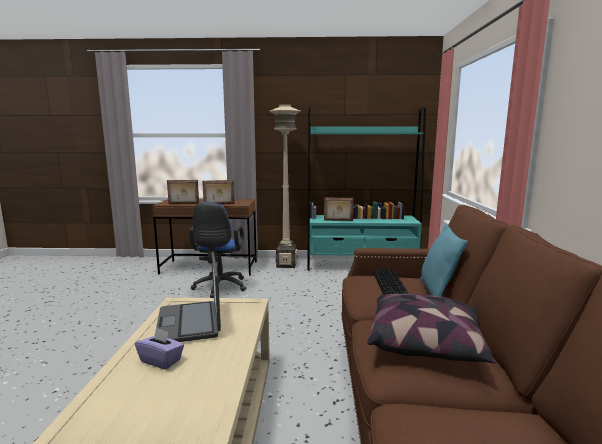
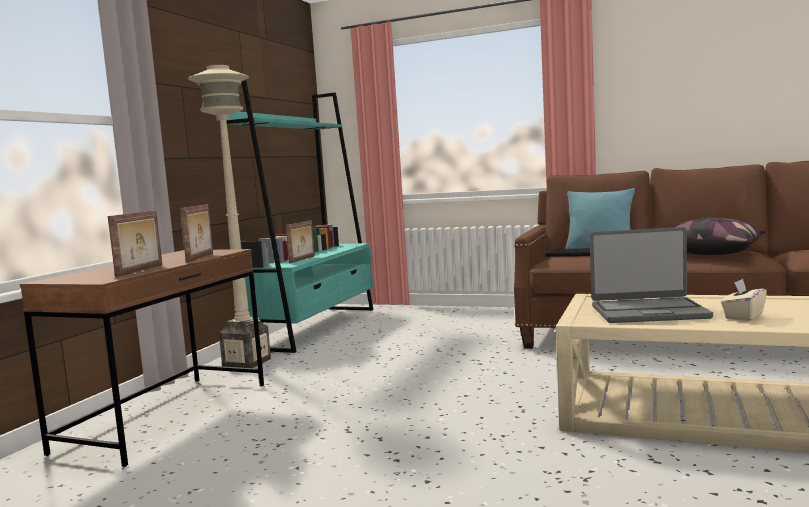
camera: 70 degrees left, 5 degrees down
(161, 360) = (743, 316): purple tissue box -> beige tissue box
(219, 288) = (299, 407): blue office chair -> none

